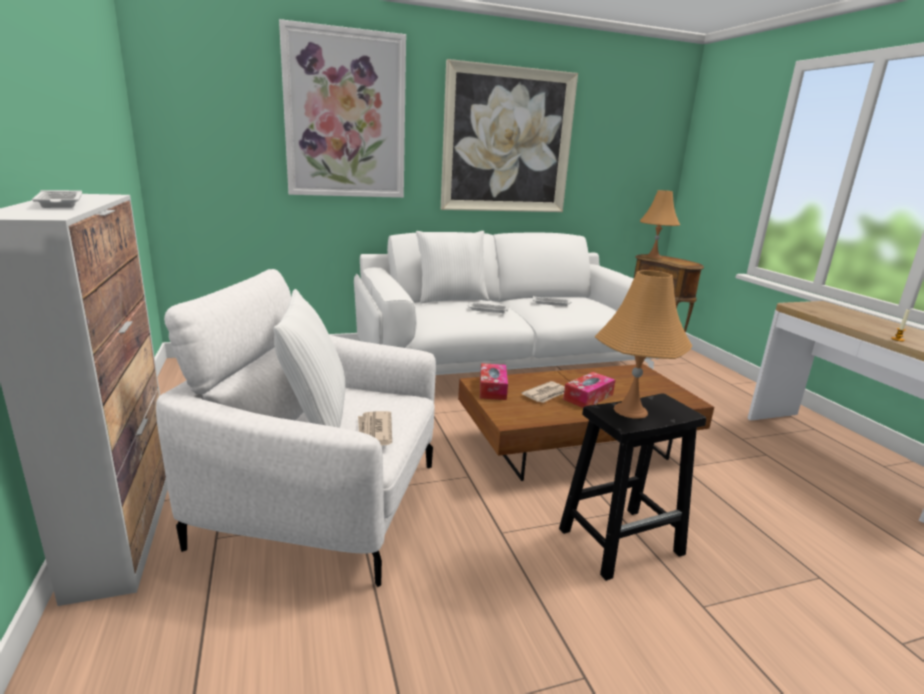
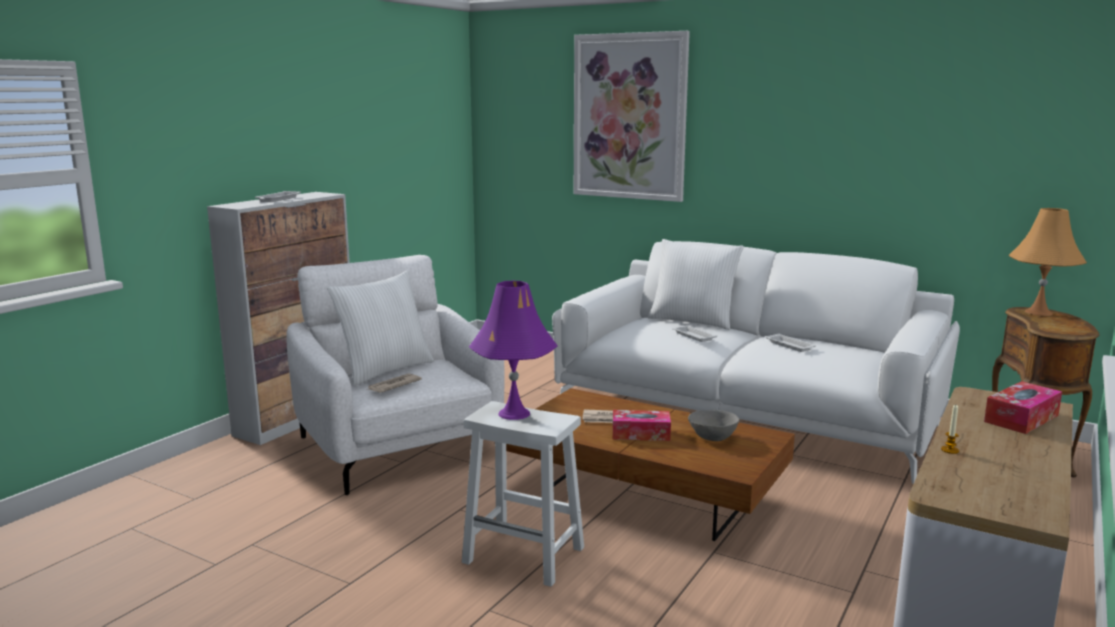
camera: 50 degrees right, 5 degrees down
(492, 388) = (576, 402): tissue box -> tissue box (1021, 418)
(507, 141) = (812, 138): picture -> none
(621, 541) = (526, 555): black stool -> white stool
(622, 382) = (713, 437): none -> grey bowl
(630, 410) = (514, 413): orange table lamp -> purple table lamp

